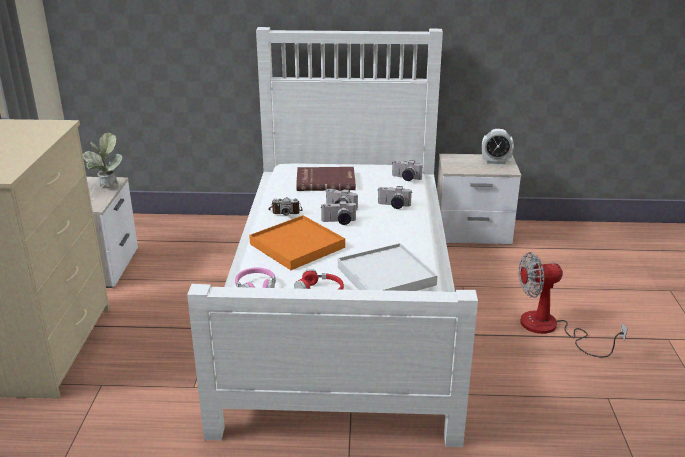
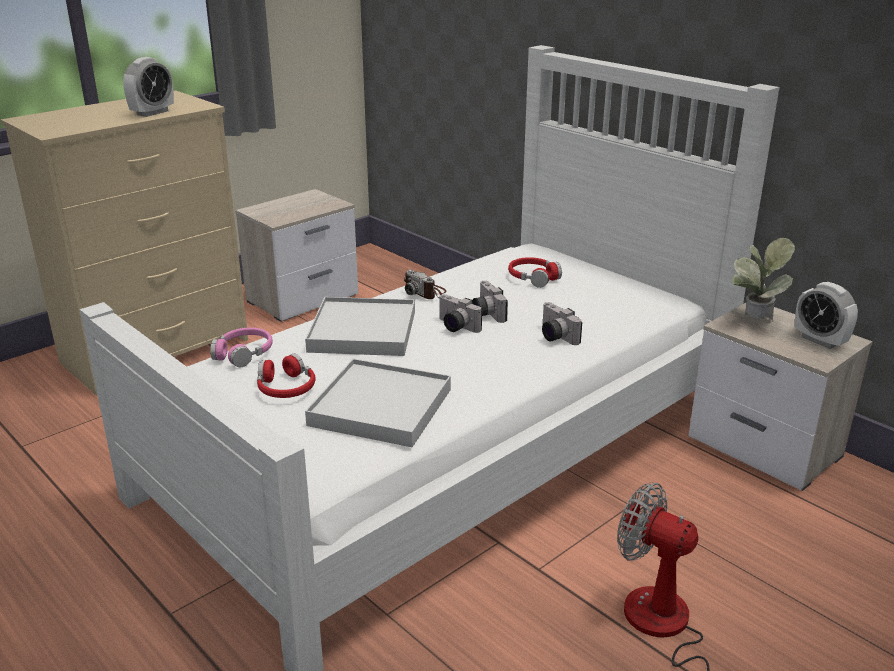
camera: 45 degrees right, 0 degrees up
(37, 139) = (152, 113): none -> alarm clock
(107, 188) = (317, 208): potted plant -> potted plant (753, 322)
(297, 246) = (362, 331): orange tray -> white tray
(325, 181) = (533, 278): red book -> red headphones
(405, 178) = (638, 312): camera -> none

